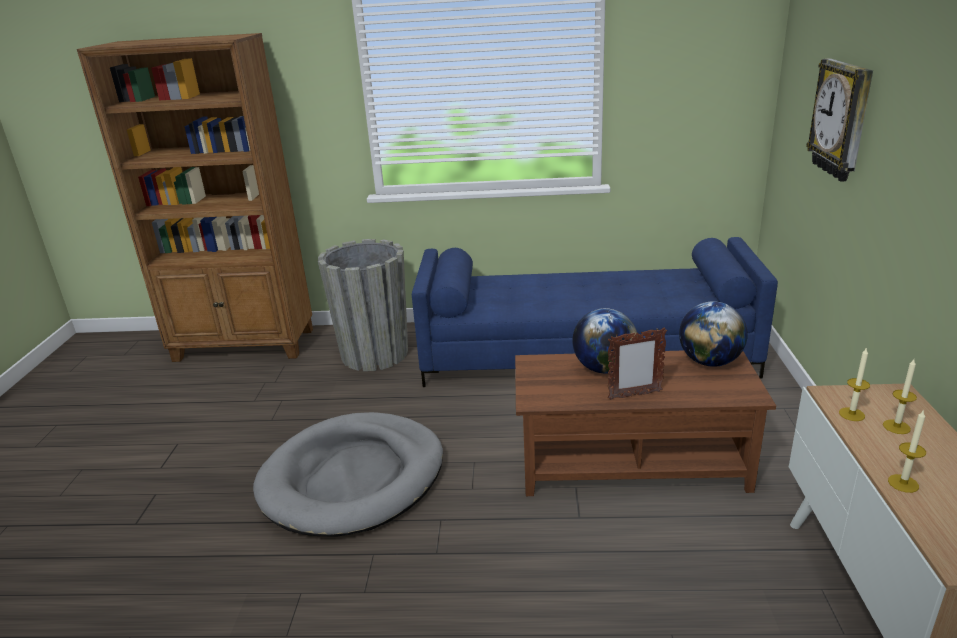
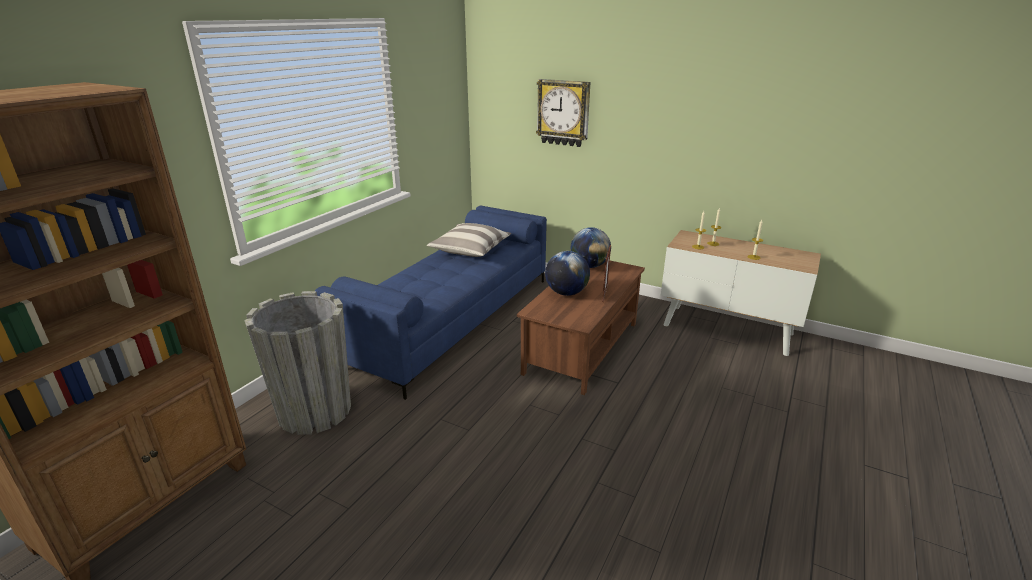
camera: 65 degrees left, 0 degrees up
(353, 478) = (497, 471): grey dog bed -> none
(649, 283) = (470, 250): none -> pillow

